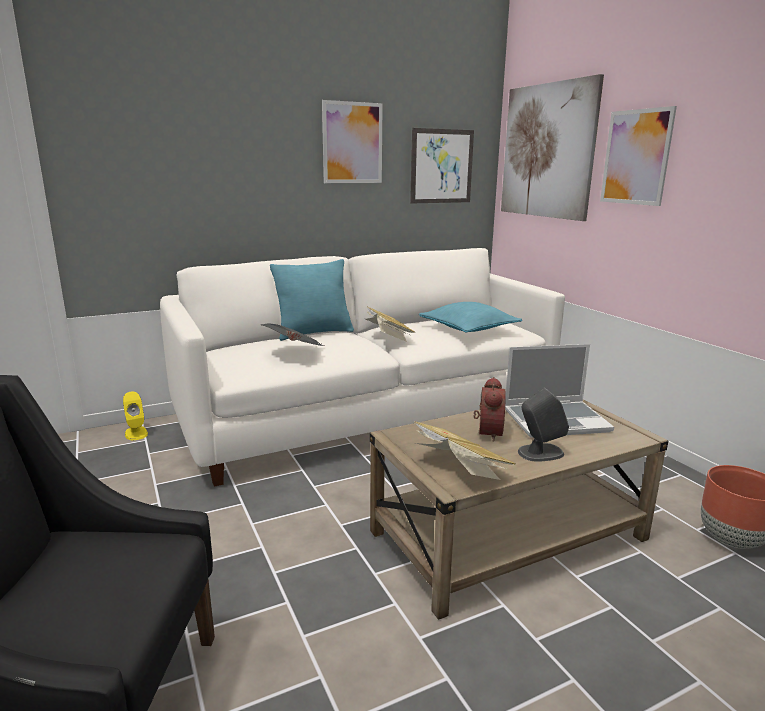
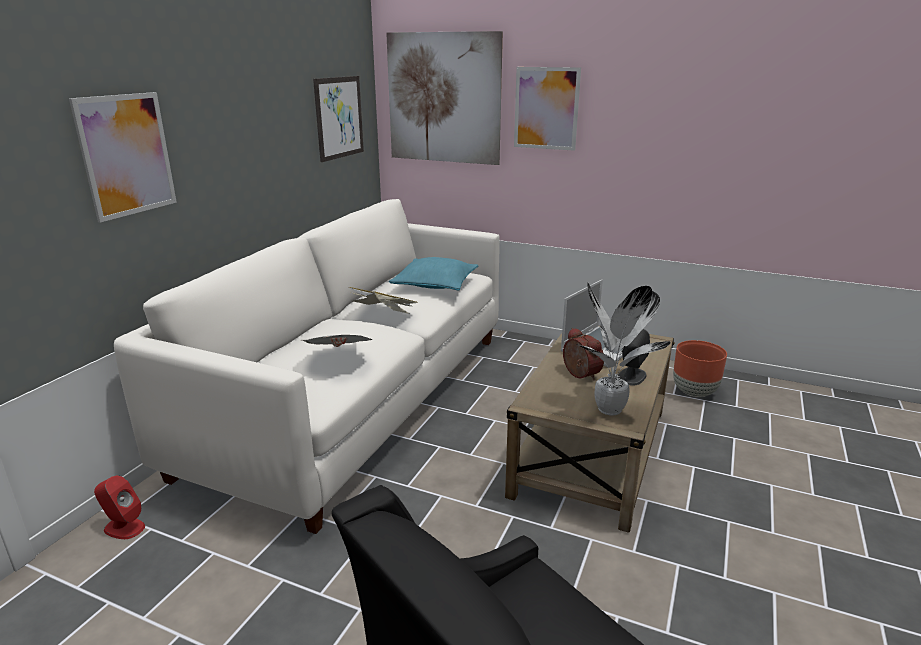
camera: 40 degrees left, 5 degrees up
(136, 433) = (124, 527): yellow speaker -> red speaker
(314, 333) = (306, 331): turquoise pillow -> none
(352, 143) = (267, 102): picture -> picture (127, 155)
(459, 469) = (610, 411): book -> potted plant

